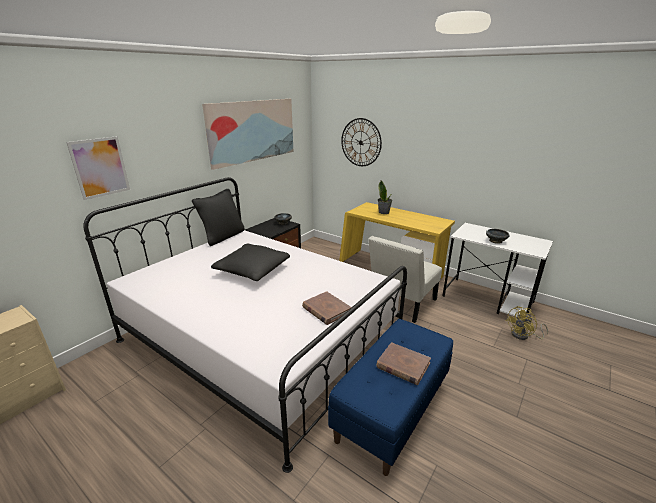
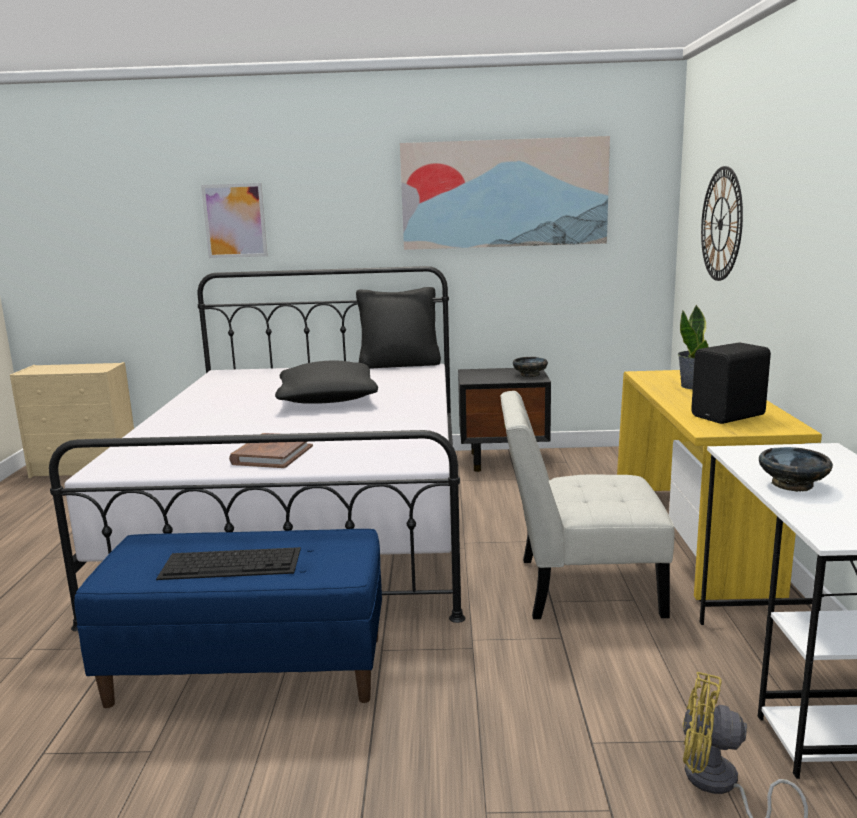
camera: 55 degrees right, 10 degrees down
(403, 365) = (232, 563): brown book -> keyboard
(424, 222) = (730, 416): none -> black speaker

